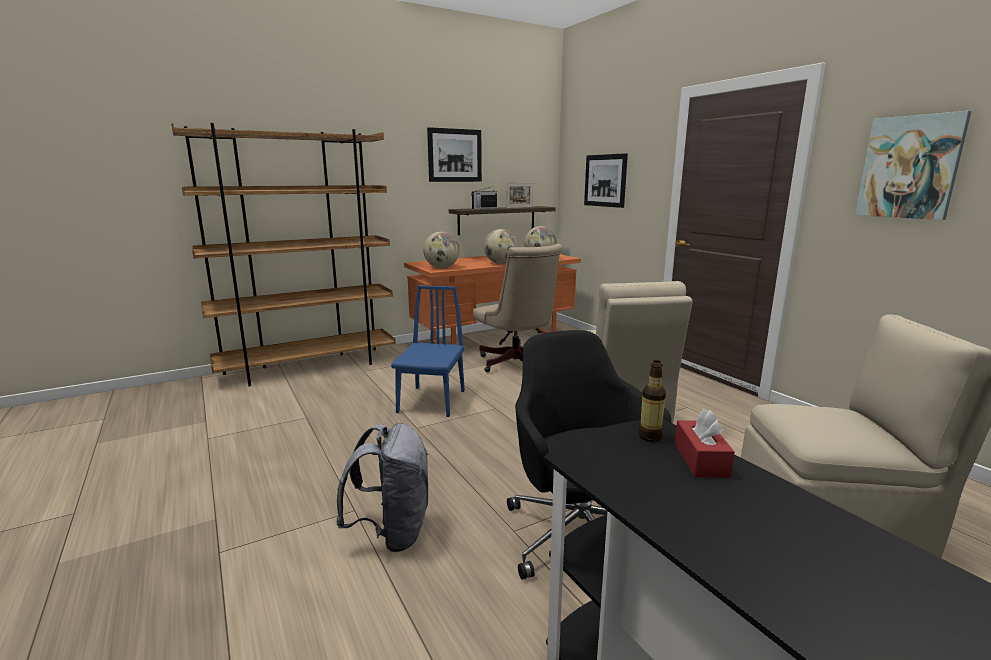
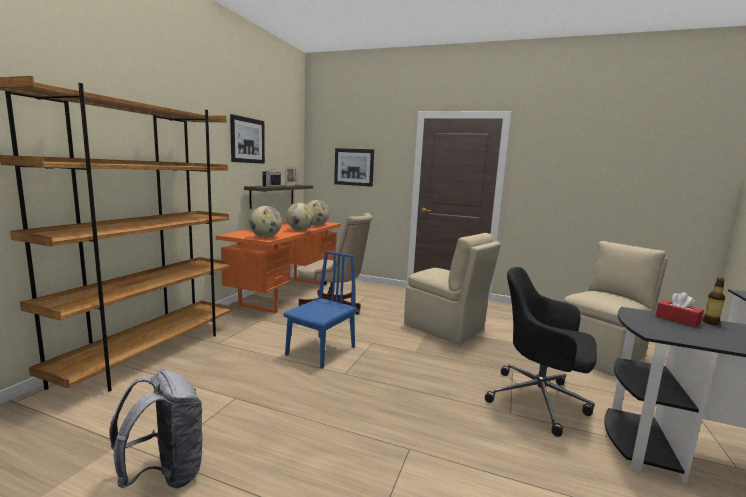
camera: 40 degrees left, 5 degrees down
(392, 533) = (458, 449): grey backpack -> grey backpack (165, 474)
(431, 401) = (321, 351): blue chair -> blue chair turned 60 degrees clockwise
(650, 437) = (642, 316): bottle -> bottle (710, 322)
(909, 167) = (558, 169): picture -> none

